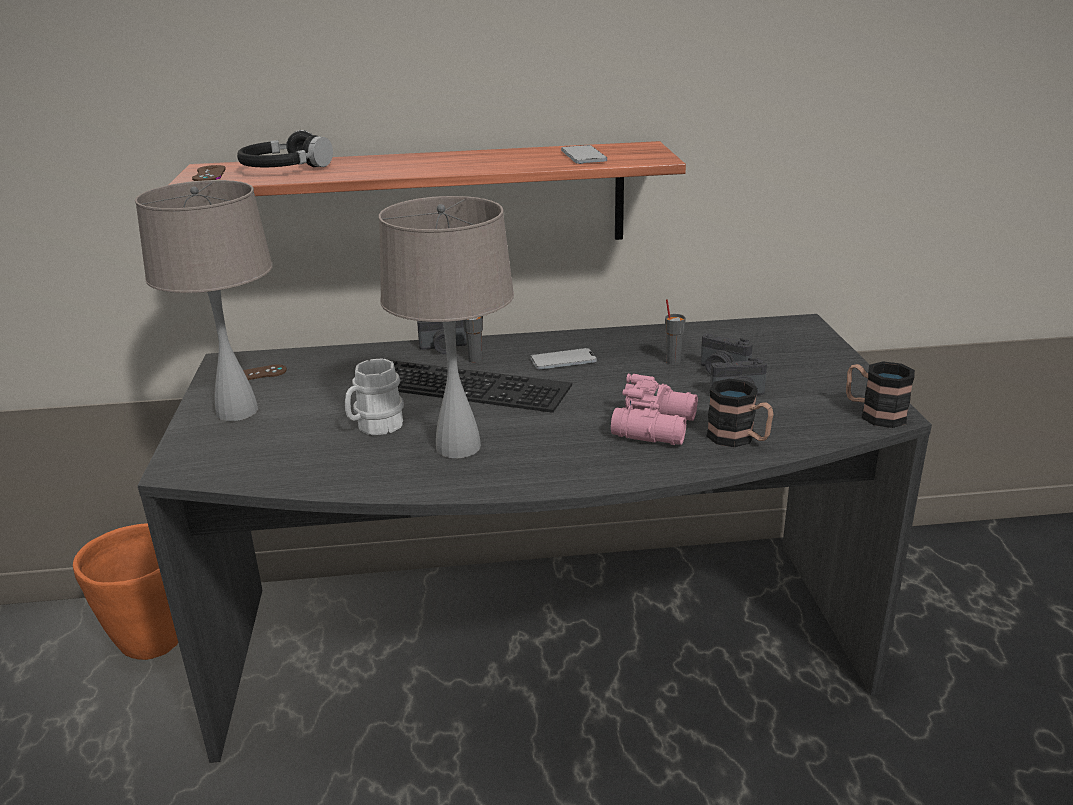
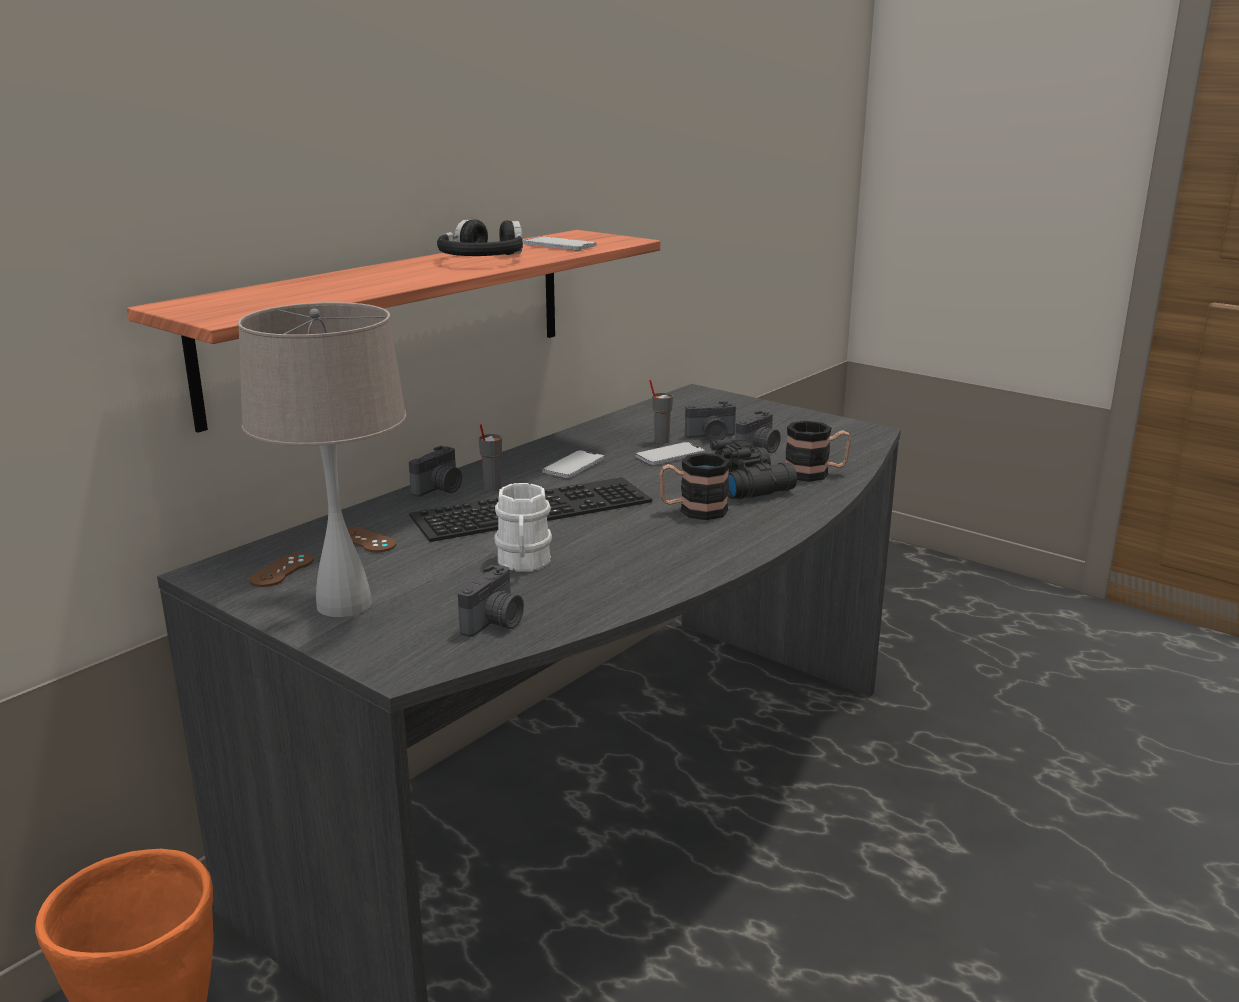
camera: 45 degrees left, 5 degrees down
(209, 174) = (209, 309): brown game controller -> brown game controller (365, 540)
(274, 462) = (495, 623): none -> camera
(285, 168) = (286, 292): black headphones -> black headphones (483, 259)
(459, 447) = (634, 549): beige table lamp -> none
(652, 376) = (670, 455): none -> phone
(657, 426) = (748, 485): pink binoculars -> black binoculars
(874, 414) = (859, 433): mug -> mug (693, 511)

